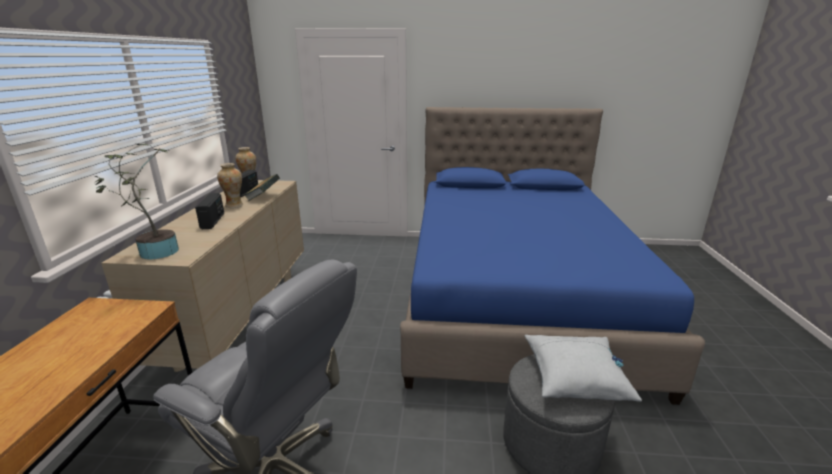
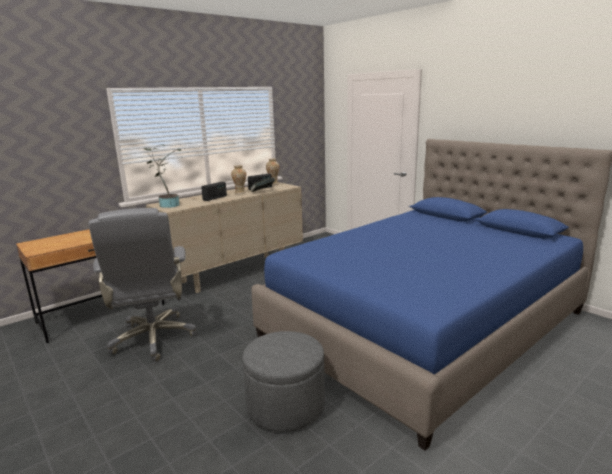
camera: 45 degrees right, 5 degrees down
(574, 379) = (292, 352): grey pillow -> none

